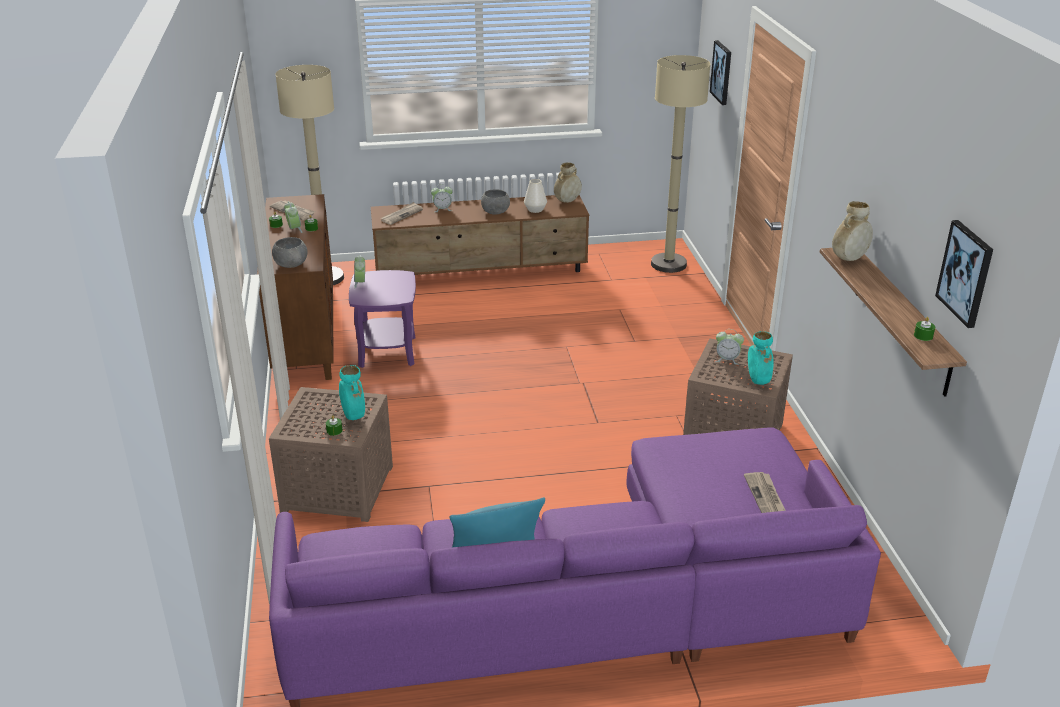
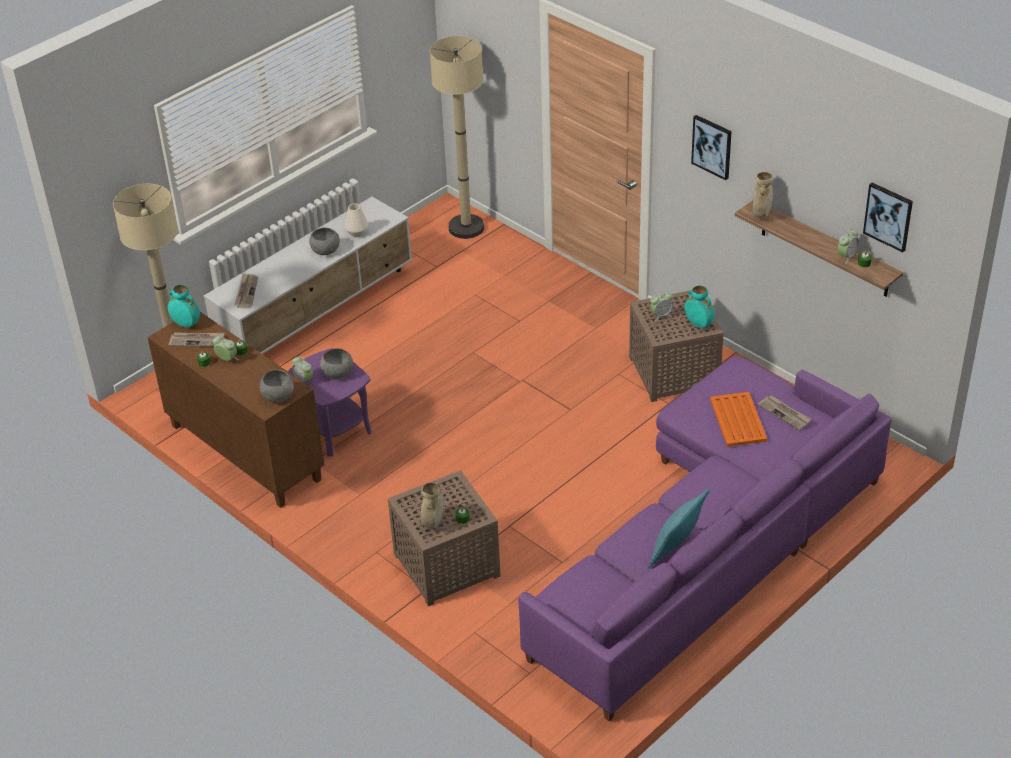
camera: 35 degrees left, 10 degrees up
(353, 416) = (460, 500): turquoise vase -> turquoise vase (186, 324)
(392, 288) = (337, 373): none -> grey bowl
(442, 209) = (274, 269): alarm clock -> alarm clock (847, 256)
(482, 273) = (317, 311): brown tv stand -> white tv stand
(567, 201) = (373, 210): beige vase -> beige vase (433, 522)
(705, 480) = (738, 420): none -> orange tray
(722, 72) = (495, 48): picture -> picture (712, 146)

